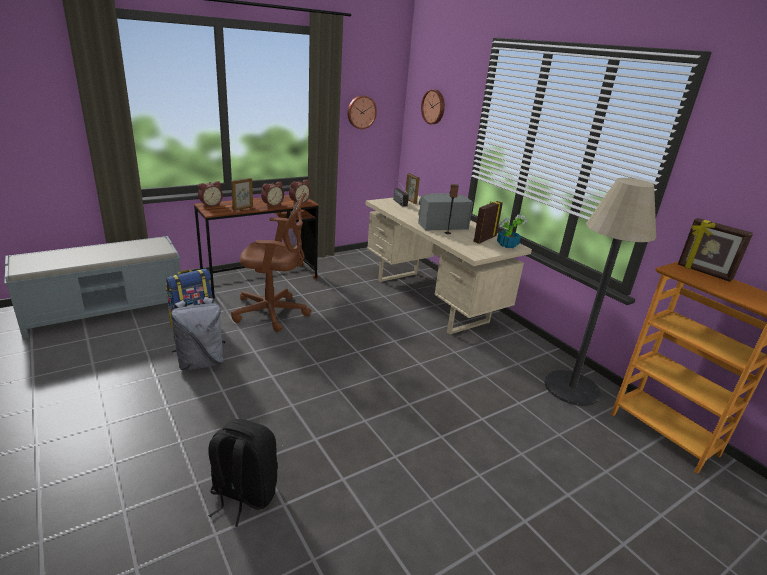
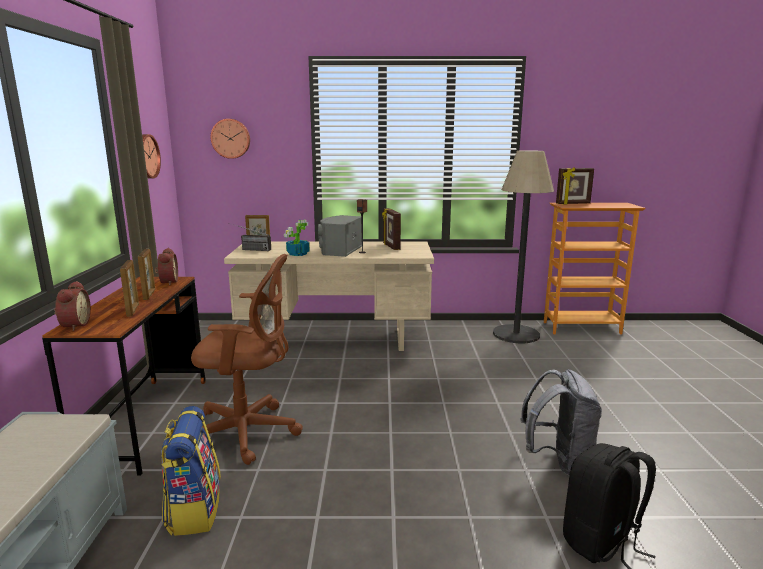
camera: 55 degrees left, 10 degrees down
(201, 362) = (309, 523): grey backpack -> grey backpack (558, 461)
(272, 204) = (149, 295): alarm clock -> picture frame
(274, 313) = (248, 432): brown office chair -> brown office chair turned 60 degrees clockwise
(507, 245) = (411, 244): potted plant -> potted plant (297, 254)

